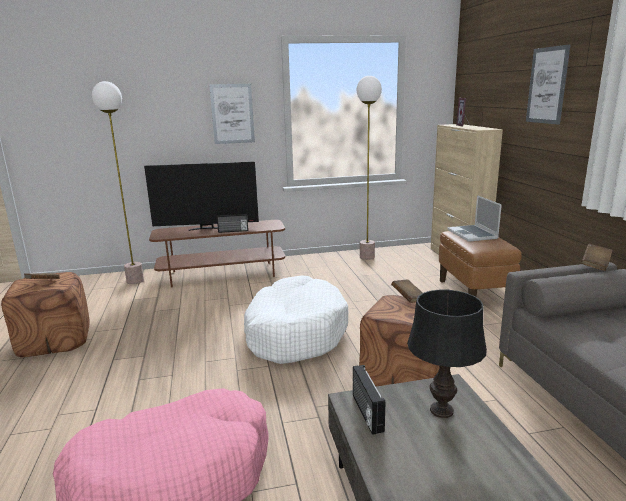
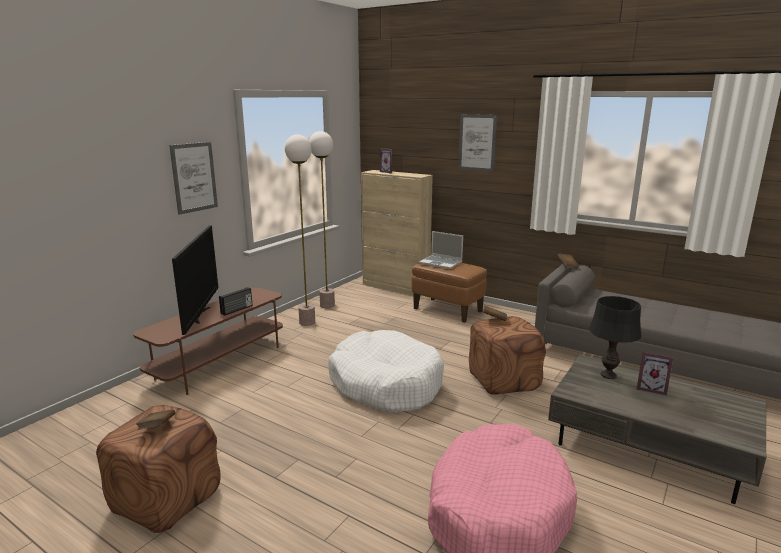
camera: 45 degrees left, 0 degrees up
(135, 281) = (124, 405): floor lamp -> floor lamp (307, 322)
(206, 228) = (200, 315): television -> television turned 45 degrees counterclockwise
(366, 413) = (586, 393): radio -> none
(466, 455) = (651, 388): none -> picture frame

